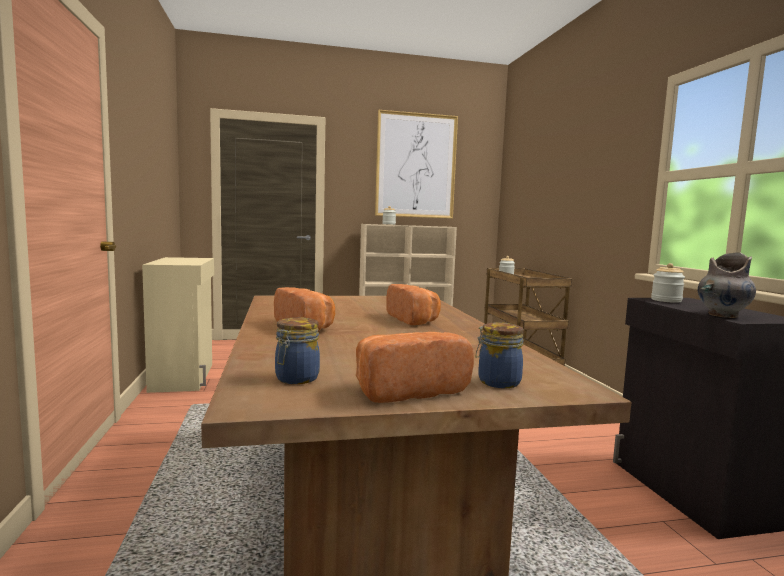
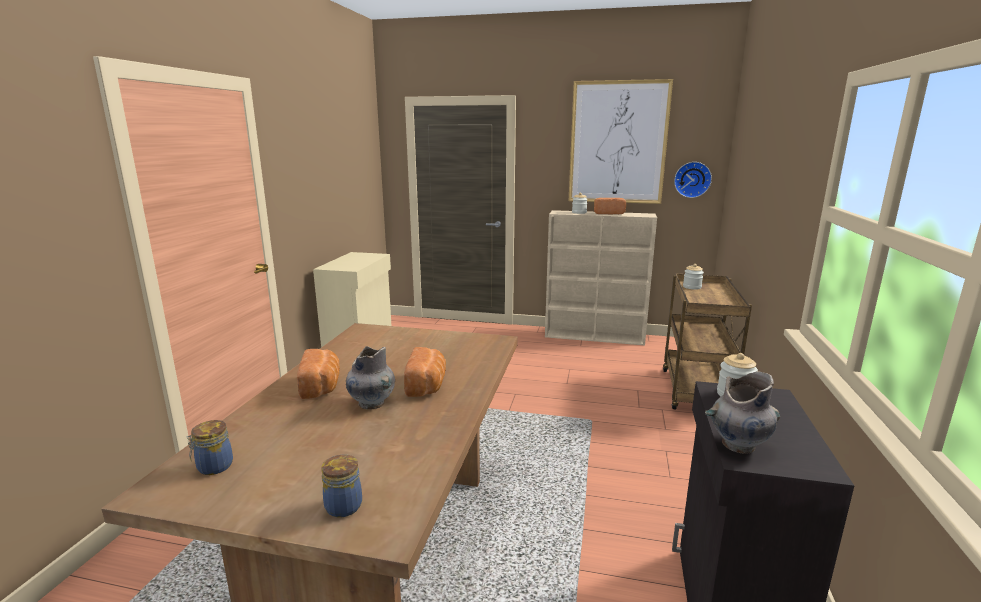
camera: 25 degrees right, 10 degrees up
(383, 331) = (371, 403): none -> grey vase
(407, 389) = (263, 500): bread -> bread (608, 213)
(475, 199) = (692, 179): none -> wall clock

